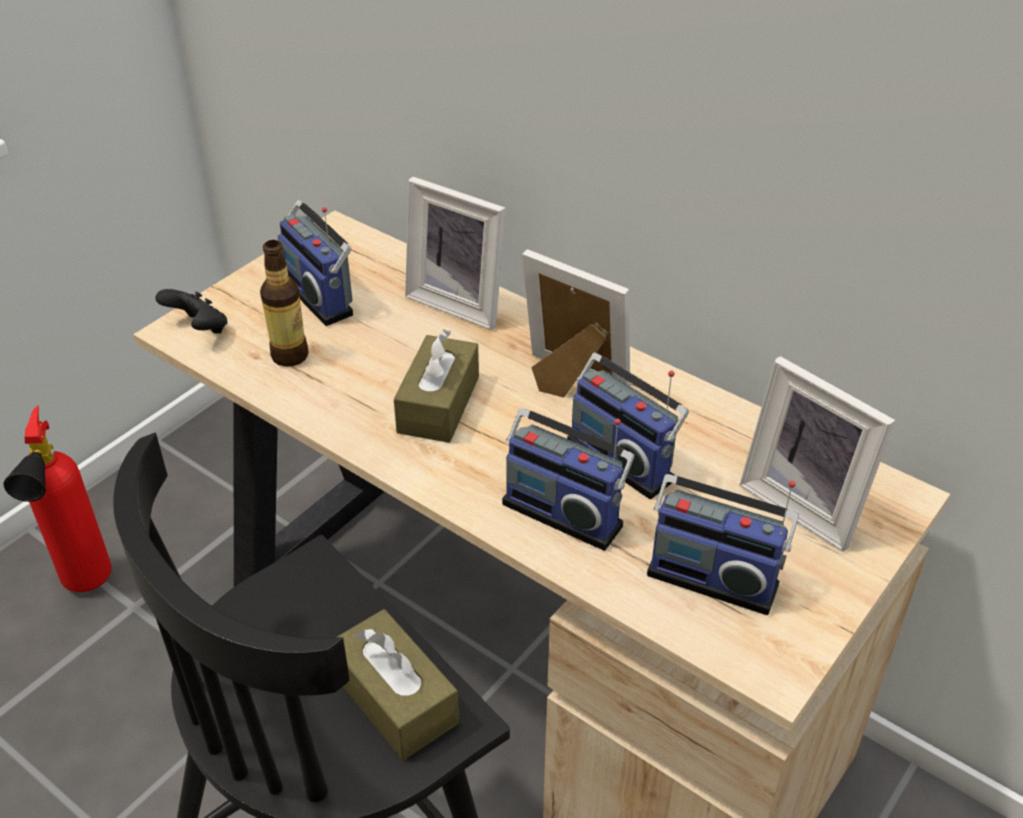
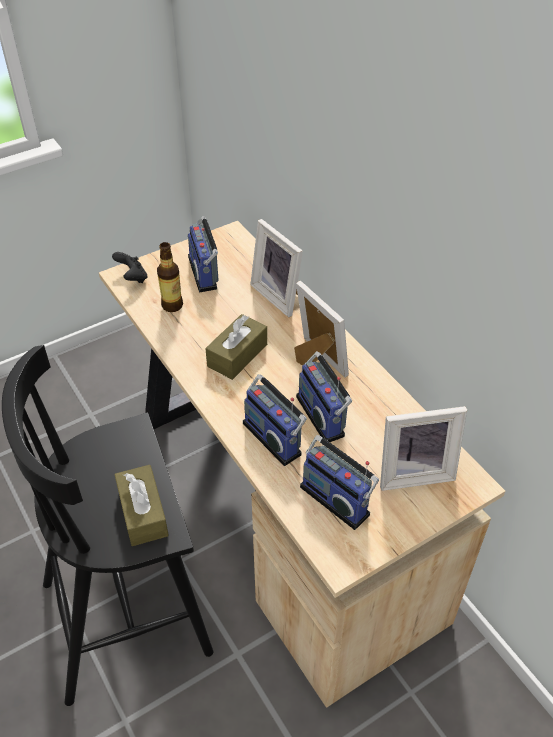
camera: 20 degrees right, 5 degrees up
(85, 588) = (70, 397): fire extinguisher -> none
(806, 504) = (413, 472): picture frame -> picture frame turned 75 degrees counterclockwise

